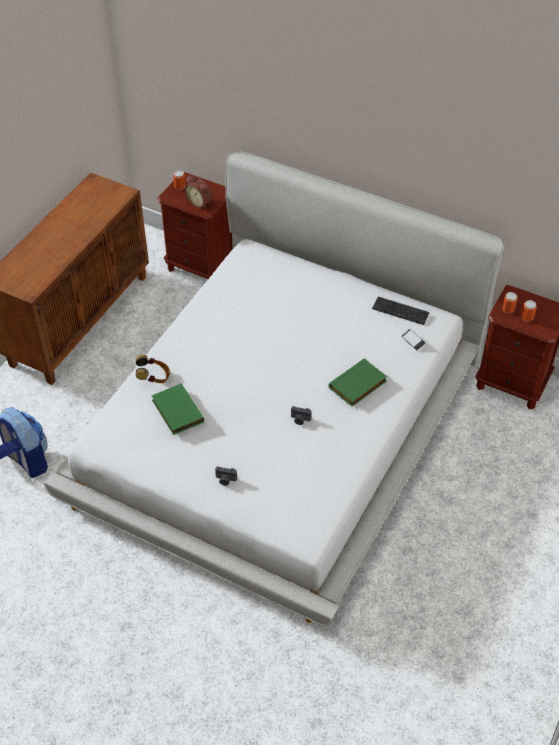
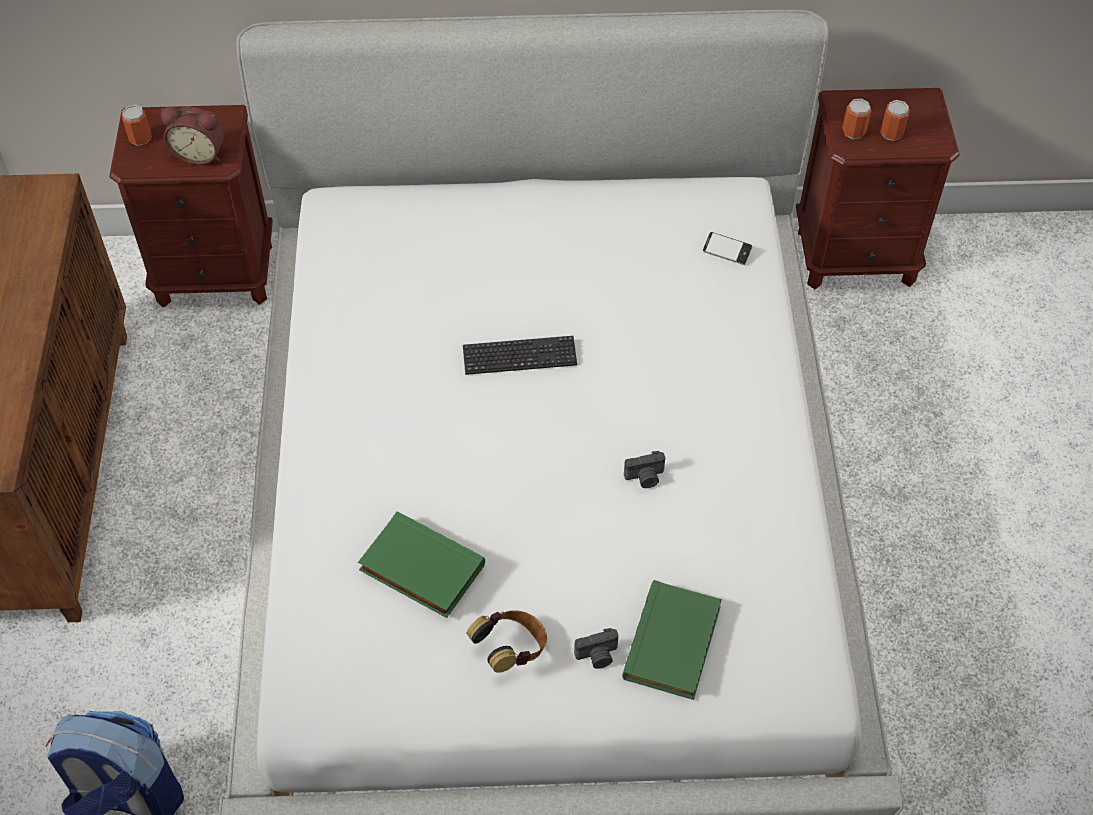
camera: 30 degrees left, 5 degrees up
(154, 378) = (329, 524): headphones -> headphones (511, 650)
(358, 385) = (696, 369): green book -> green book (674, 644)
(400, 311) = (669, 209): keyboard -> keyboard (519, 357)

